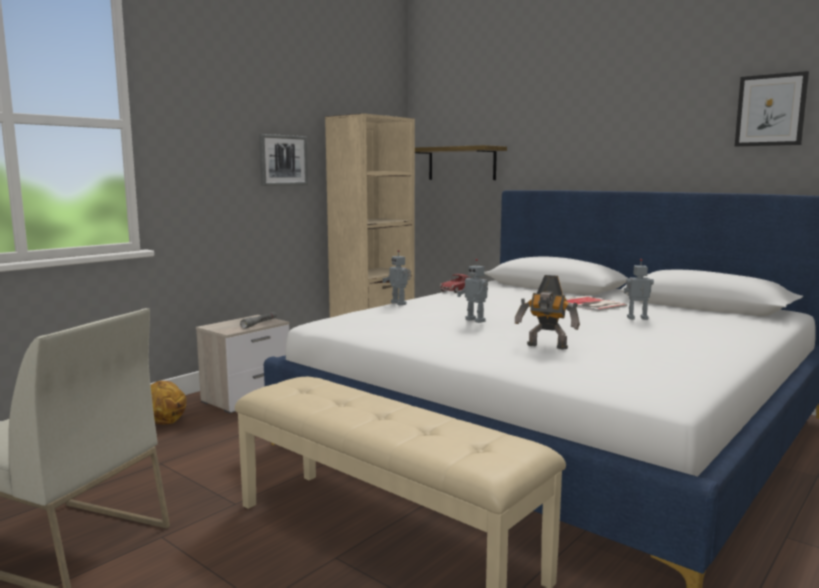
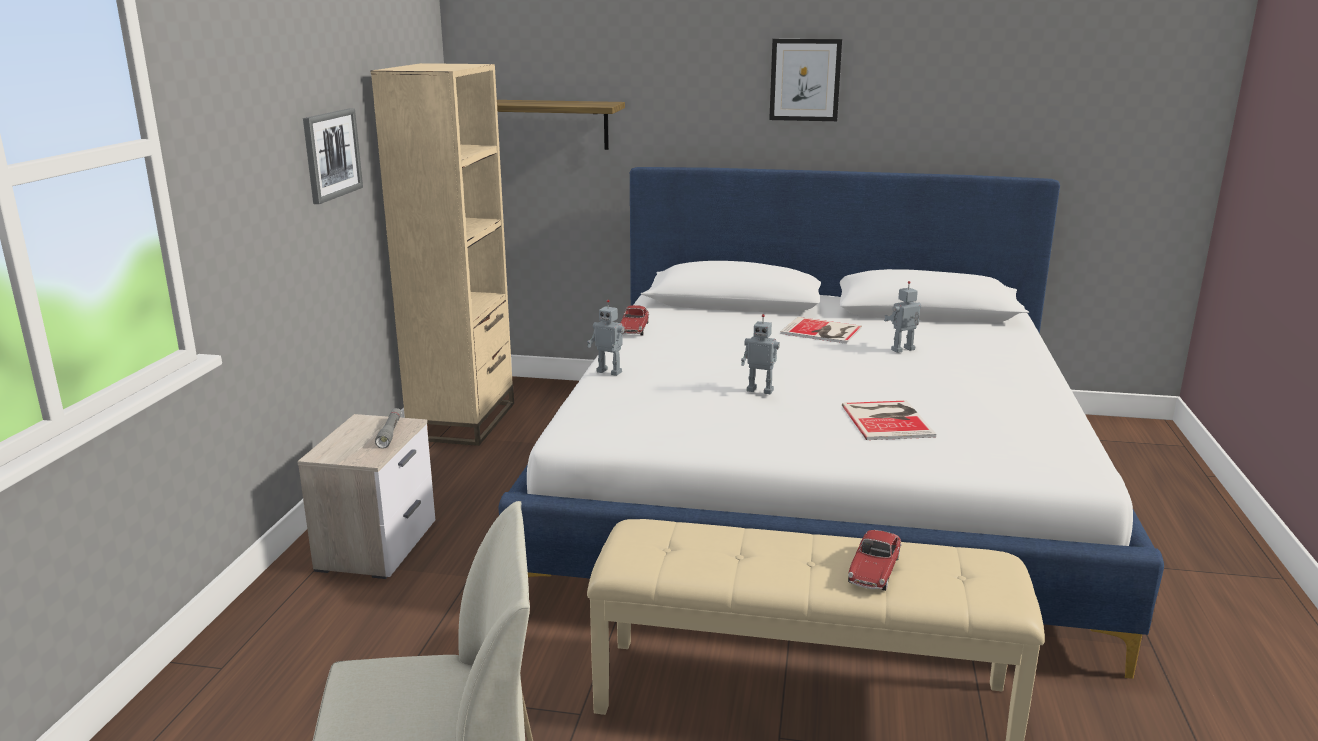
camera: 30 degrees left, 10 degrees up
(164, 423) = (305, 624): basketball -> none
(415, 430) = (874, 570): none -> toy car
(546, 347) = (888, 420): toy robot -> book
(770, 110) = (975, 75): picture -> picture (805, 80)

